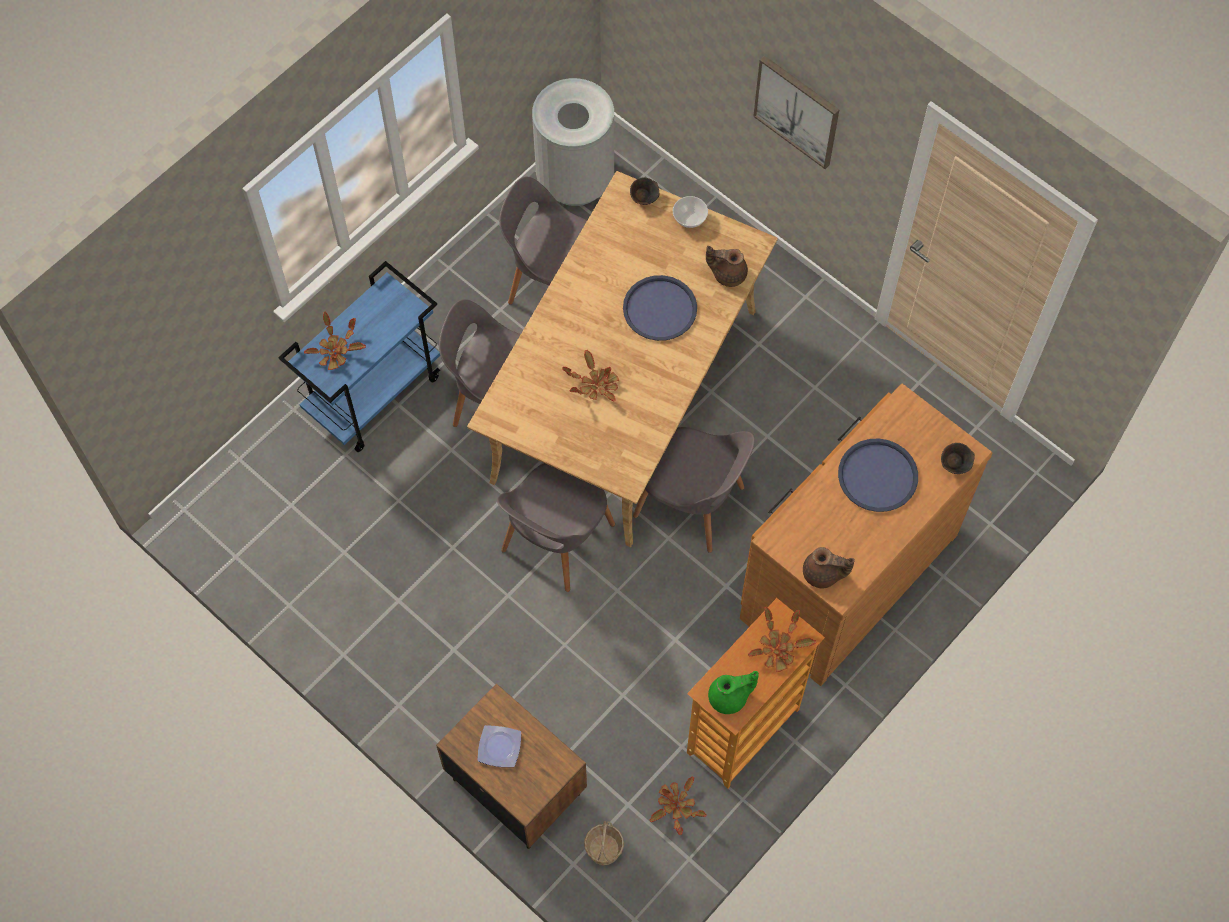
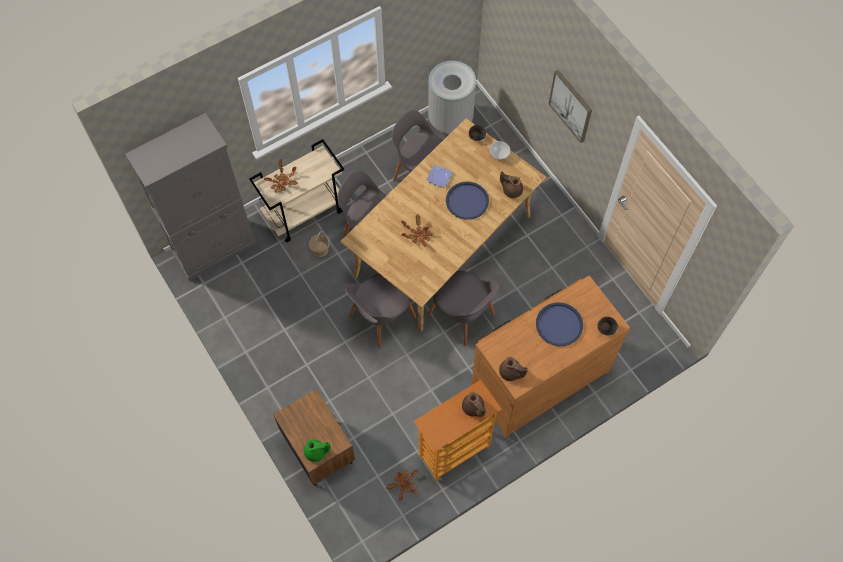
camera: 15 degrees right, 0 degrees up
(236, 491) = (214, 248): none -> grey cabinet
(374, 393) = (305, 212): blue cart -> beige cart
(500, 748) = (307, 425): plate -> plate (439, 177)
(603, 849) = (356, 497): basket -> basket (320, 249)
(729, 697) = (437, 429): green teapot -> green teapot (316, 452)
(778, 647) = (473, 408): potted plant -> brown teapot

